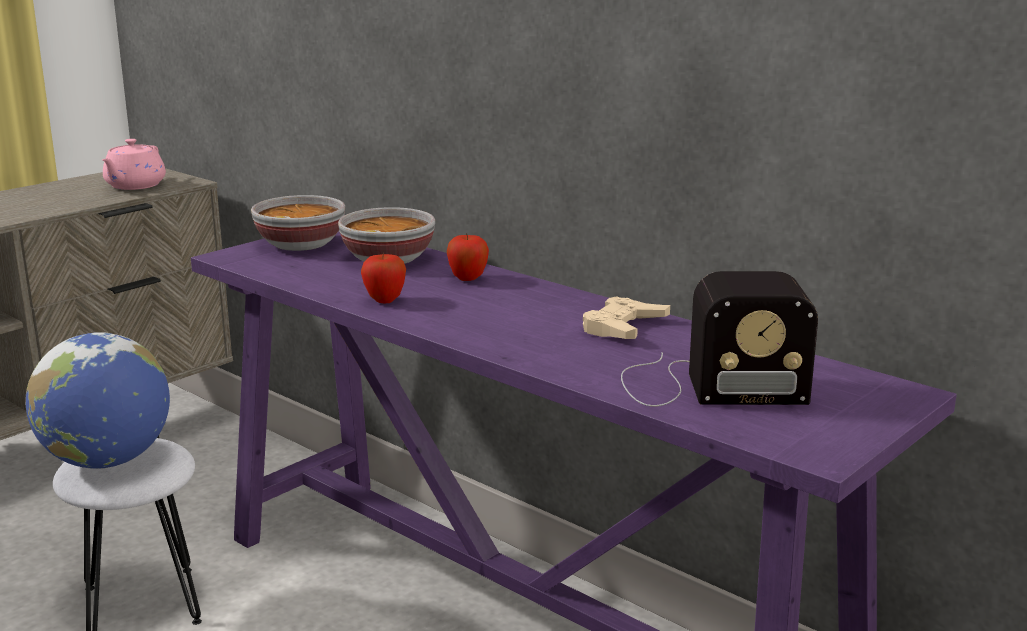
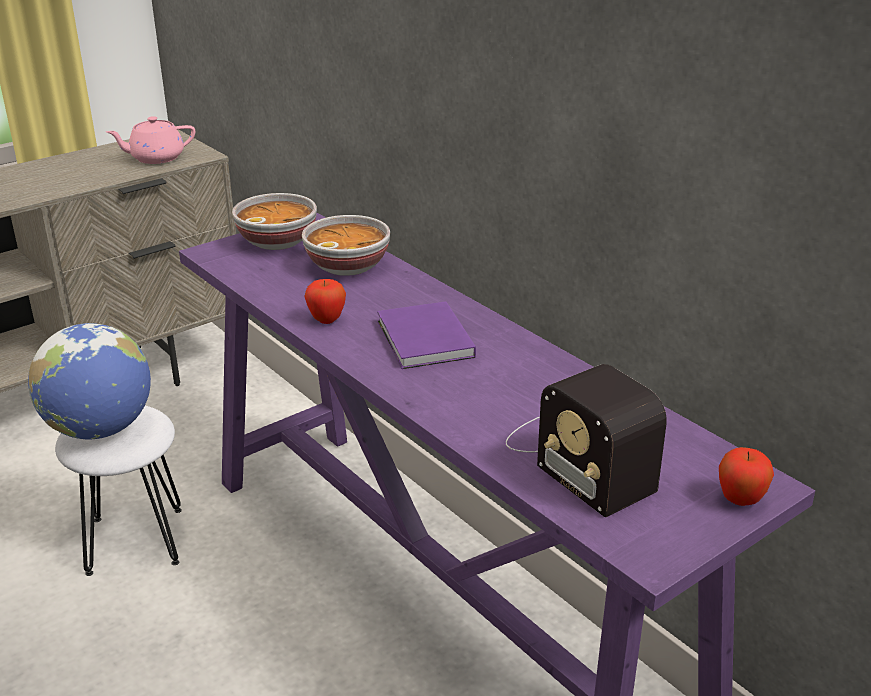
camera: 10 degrees right, 10 degrees up
(134, 186) = (156, 158): pink teapot -> pink teapot turned 45 degrees clockwise
(468, 279) = (409, 298): apple -> apple (740, 501)
(499, 310) = (424, 341): none -> purple book
(623, 327) = (529, 373): beige game controller -> none
(705, 386) = (577, 457): radio -> radio turned 45 degrees clockwise

